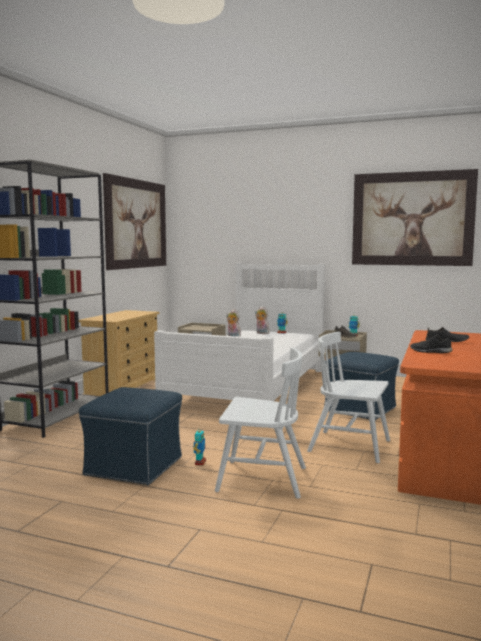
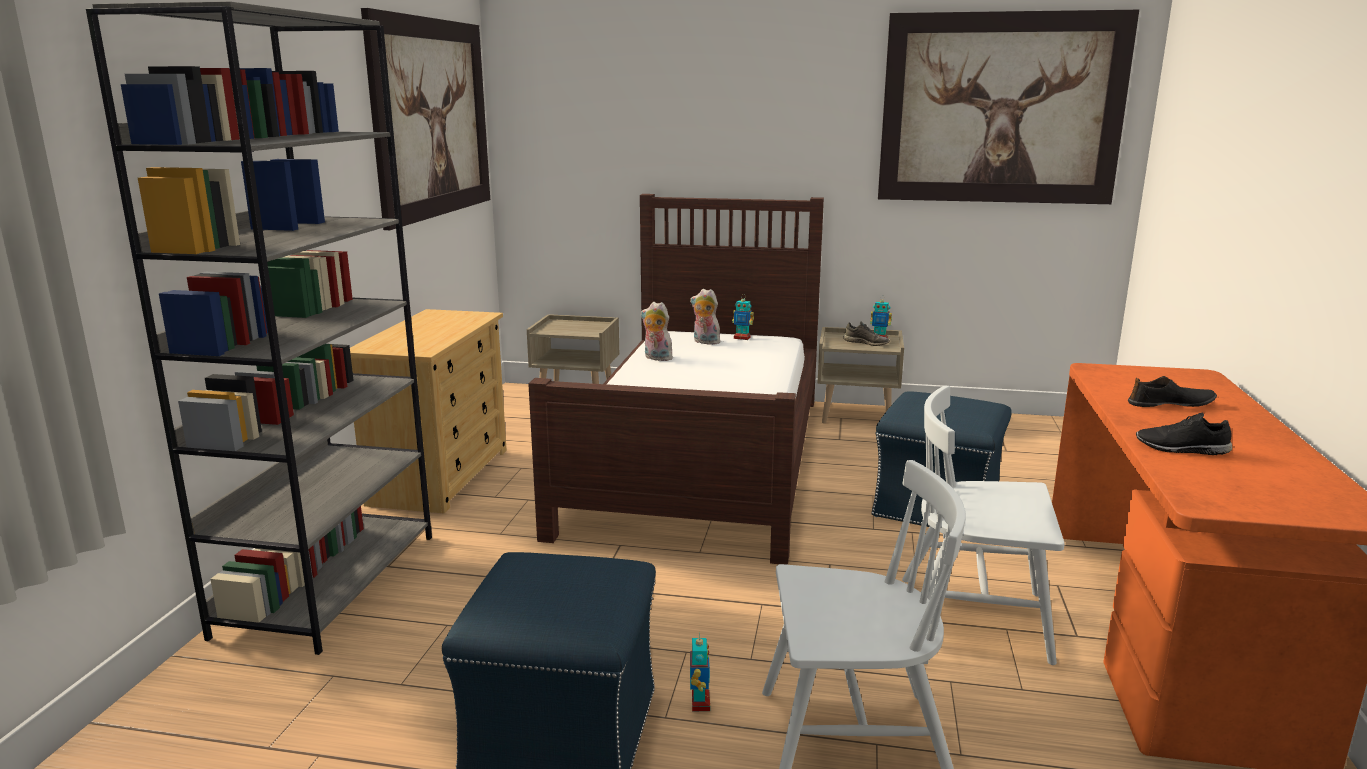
camera: 10 degrees left, 10 degrees up
(251, 387) = (701, 459): white bed -> brown bed

